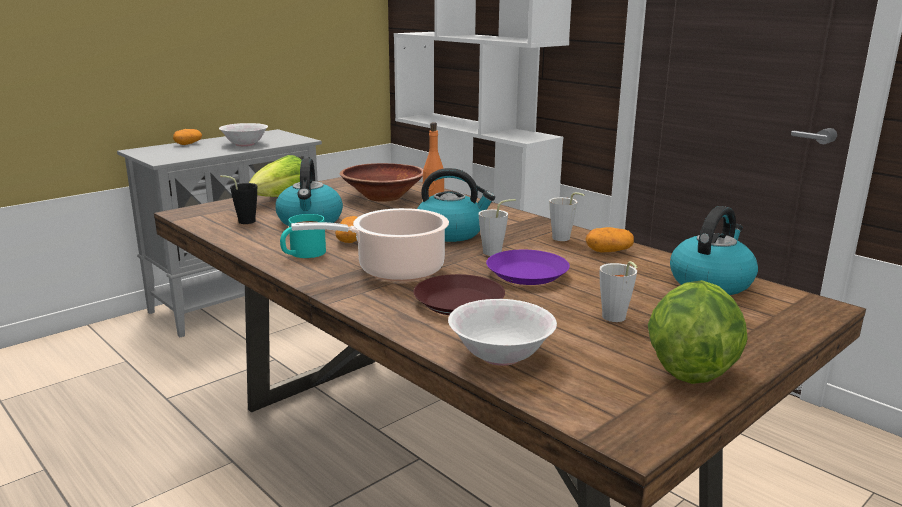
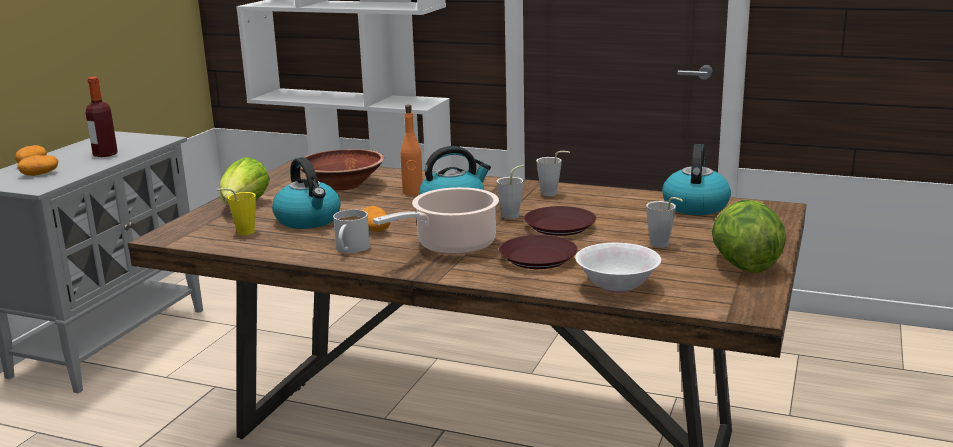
camera: 25 degrees left, 0 degrees up
(243, 221) = (241, 232): black cup -> yellow cup
(245, 144) = (105, 154): white bowl -> bottle
(302, 254) = (350, 249): turquoise mug -> white mug
(528, 274) = (560, 226): purple plate -> brown plate
(608, 251) = (598, 197): potato -> potato (40, 174)

